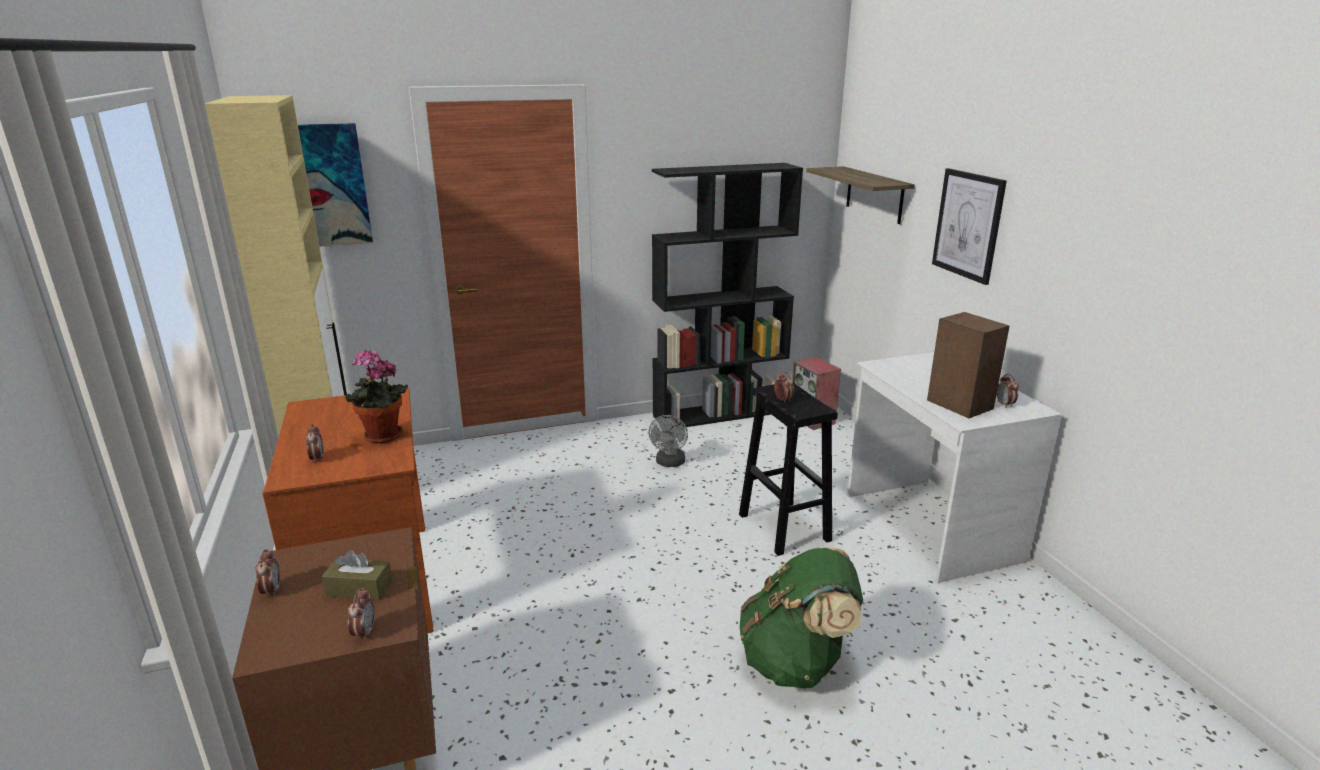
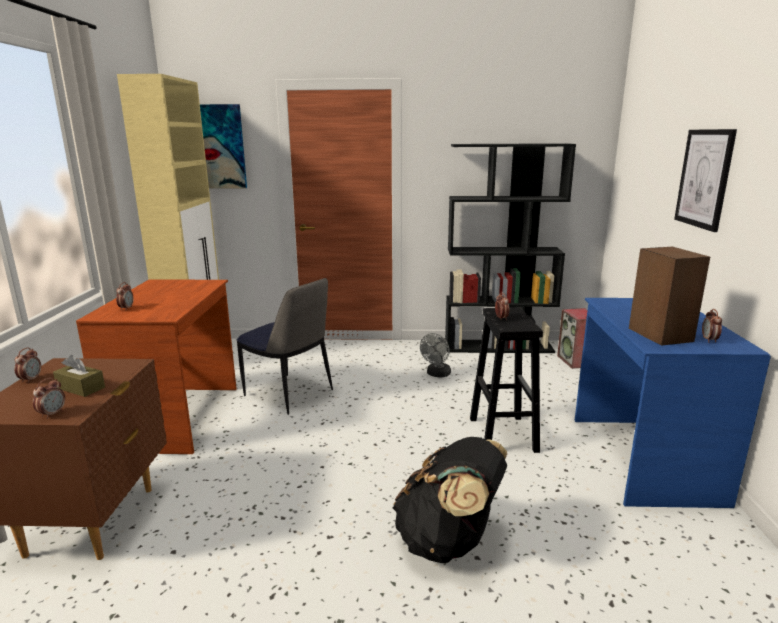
camera: 20 degrees right, 5 degrees down
(382, 437) = (178, 302): potted plant -> none
(504, 523) = (290, 394): none -> chair
(796, 662) = (448, 541): green backpack -> black backpack
(874, 194) = (639, 166): shelf -> none
(929, 526) = (641, 458): white desk -> blue desk

